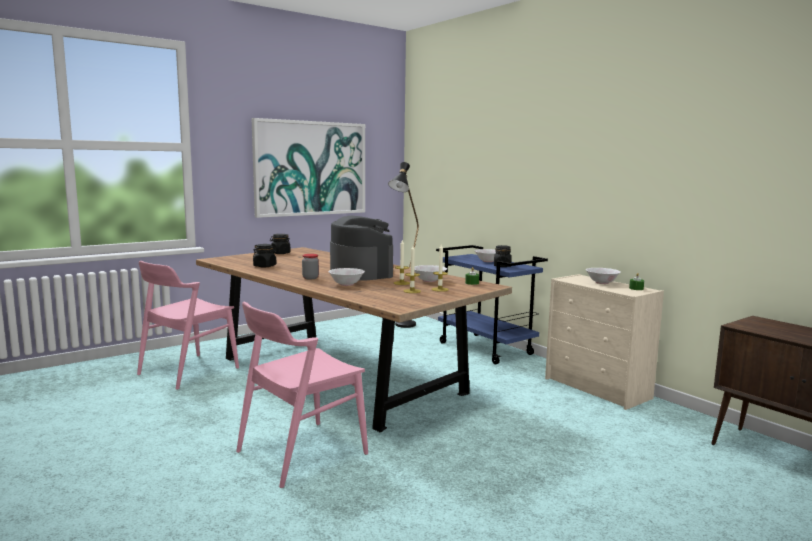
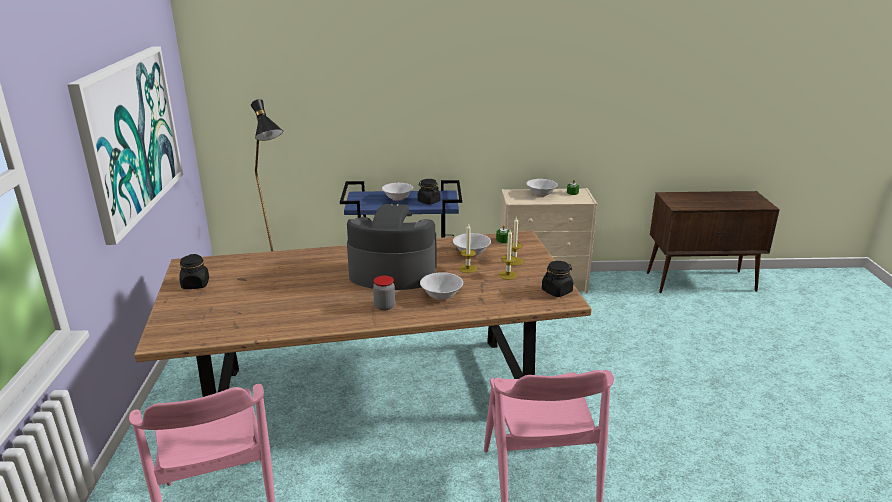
camera: 55 degrees left, 15 degrees up
(265, 266) = (272, 316): black jar -> black jar (557, 291)

